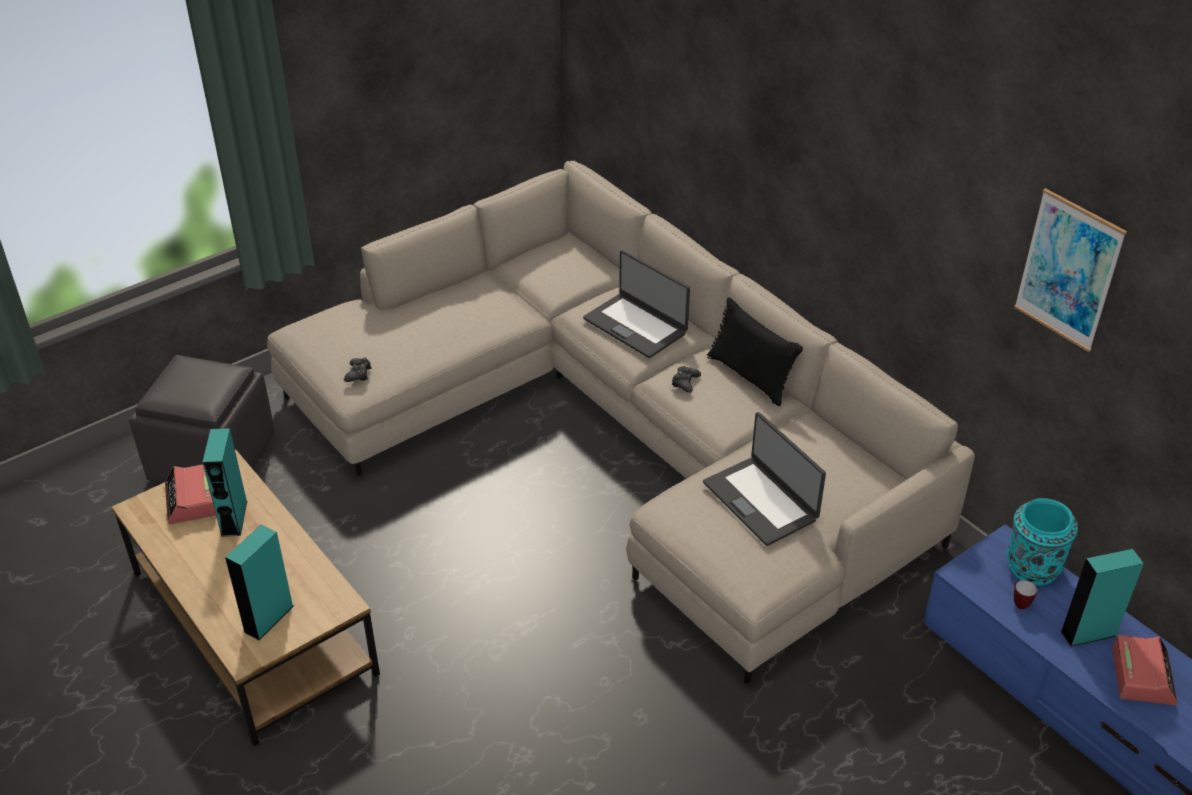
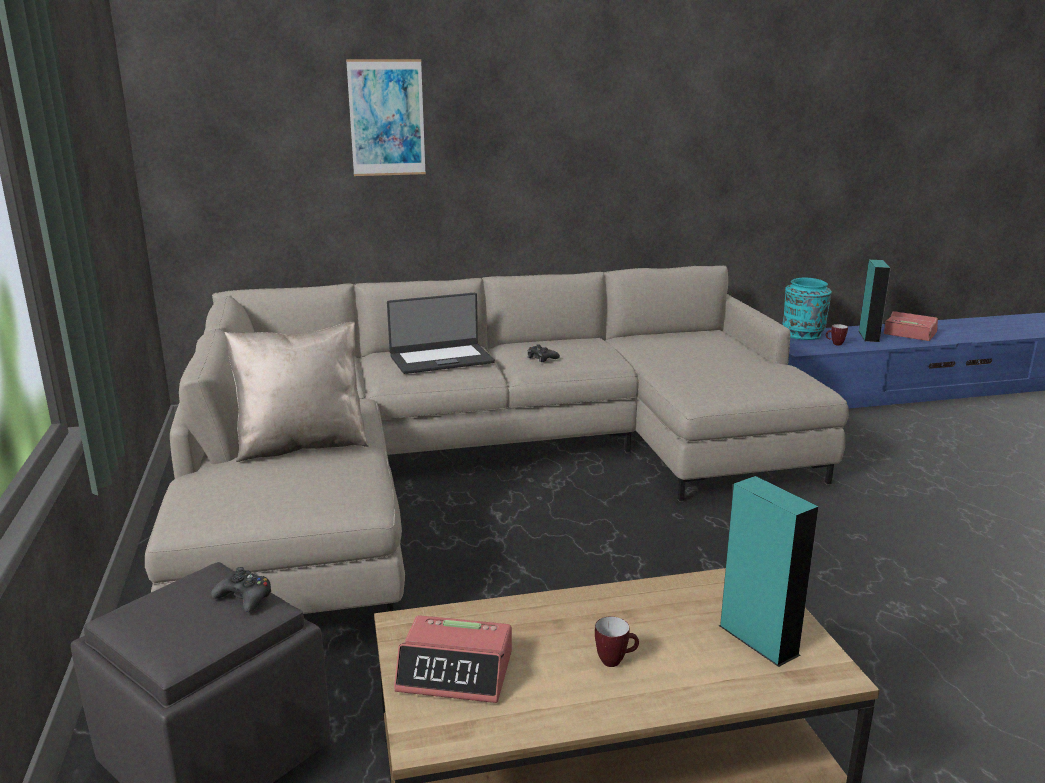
camera: 65 degrees left, 20 degrees down
(224, 560) = (615, 661): none -> mug
(234, 518) = (528, 637): turquoise speaker -> none
(358, 374) = (339, 489): black game controller -> black game controller (245, 597)
(416, 329) = (302, 445): none -> beige pillow
(750, 376) = (556, 341): black pillow -> none
(761, 500) = (714, 363): laptop -> none
(1068, 270) = (766, 100): picture -> picture (387, 118)

